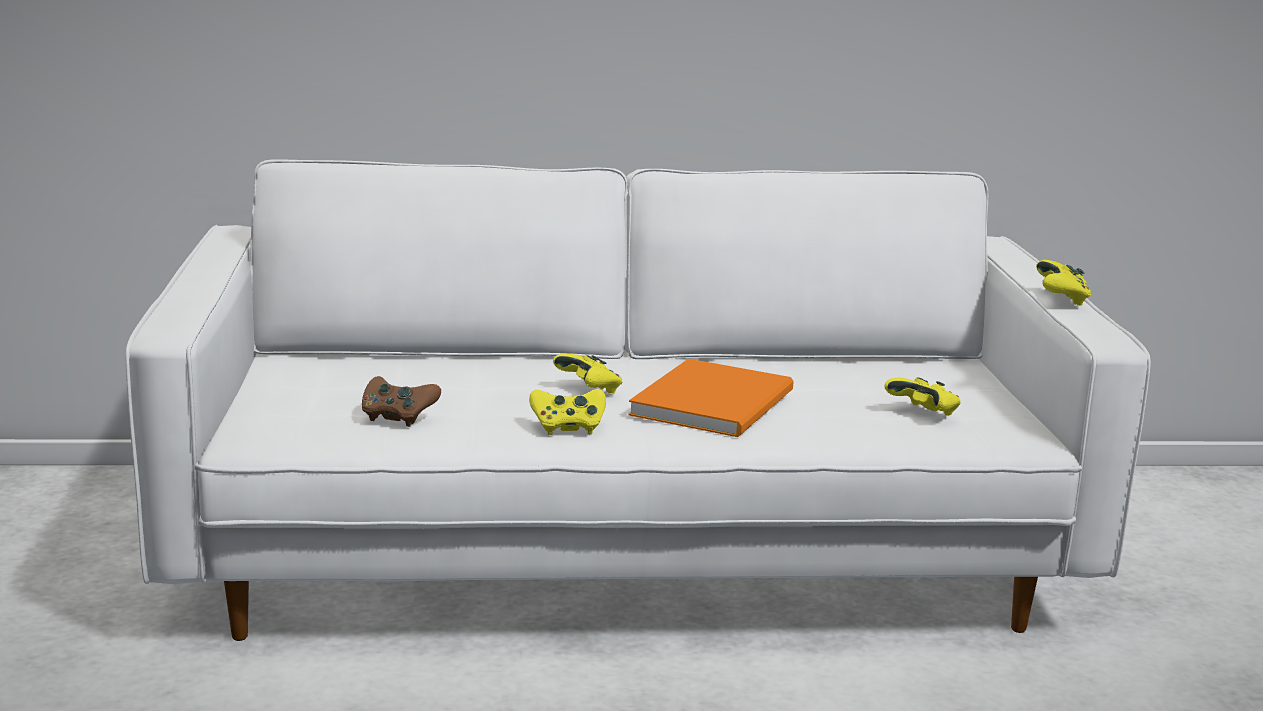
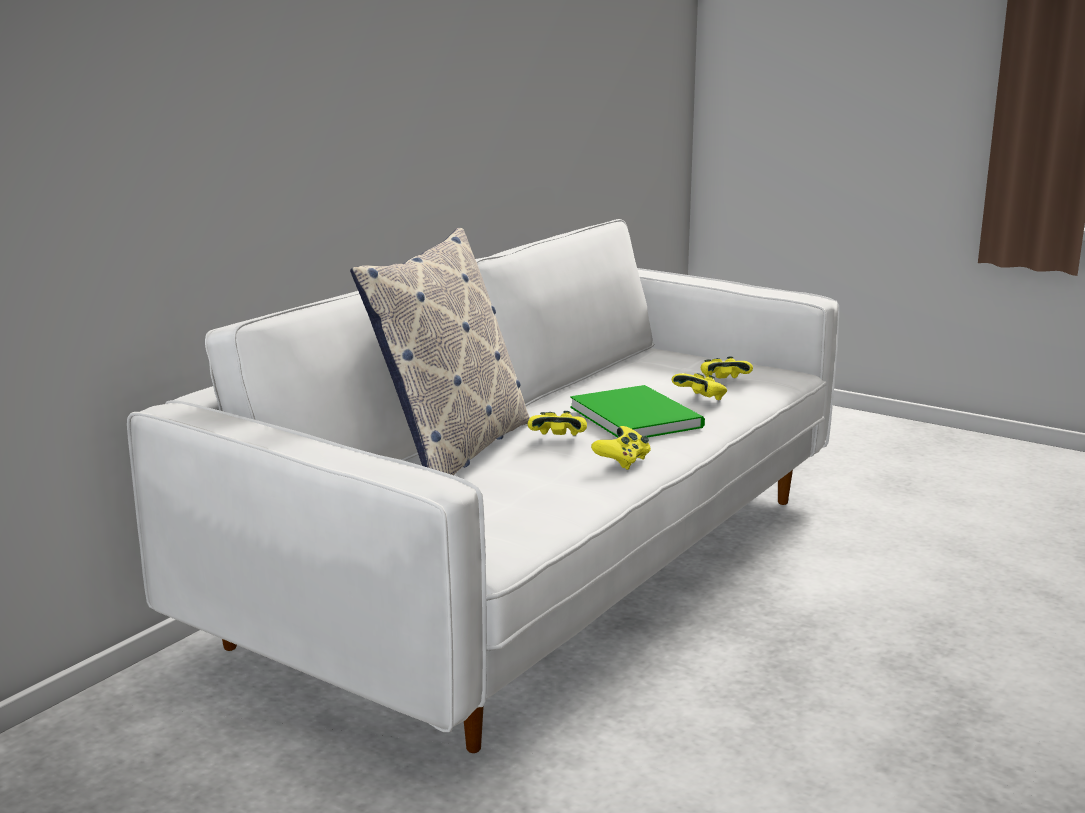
camera: 50 degrees left, 0 degrees up
(397, 418) = (525, 502): brown game controller -> none
(485, 365) = (452, 452): none -> pillow
(718, 402) = (636, 415): orange book -> green book
(1061, 299) = (736, 286): yellow game controller -> yellow game controller (701, 399)

